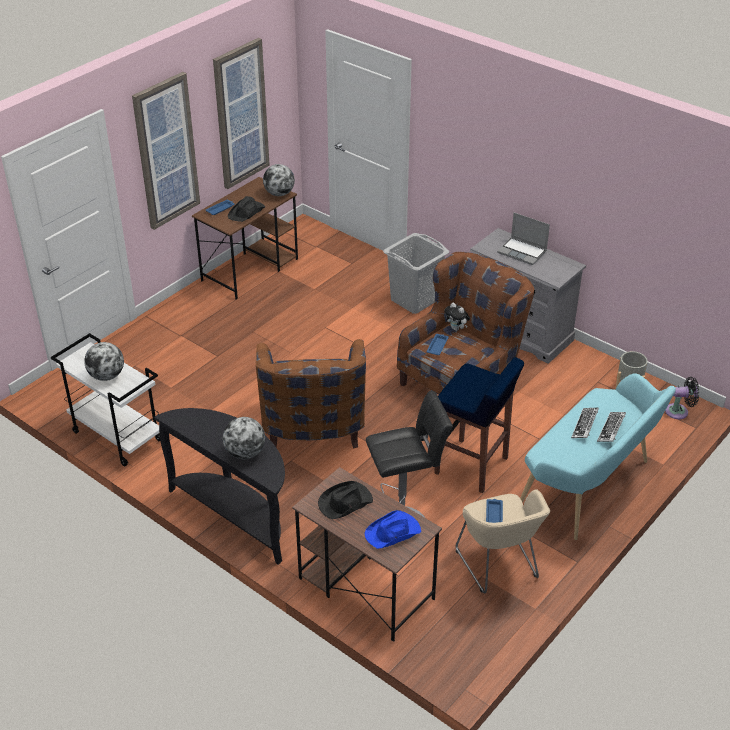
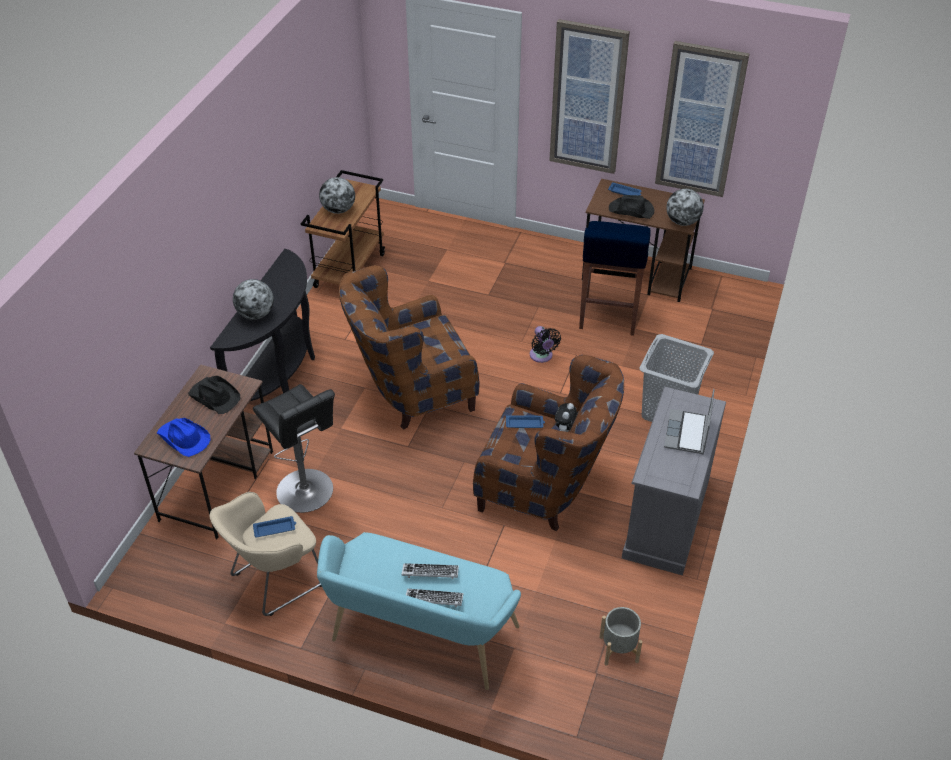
camera: 70 degrees right, 5 degrees up
(116, 436) = (349, 270): white cart -> brown cart
(472, 466) = (412, 526): blue stool -> blue stool (608, 316)
(679, 411) = (599, 713): black fan -> black fan (542, 356)

